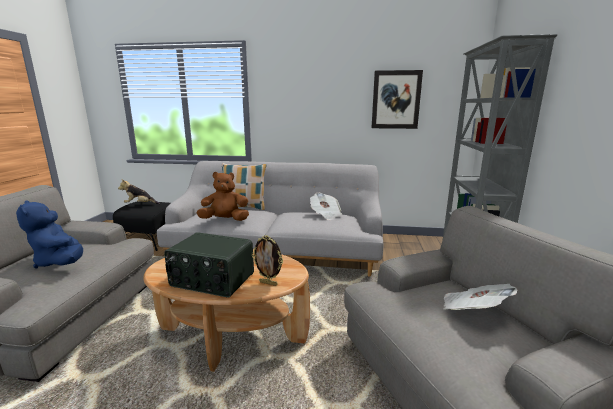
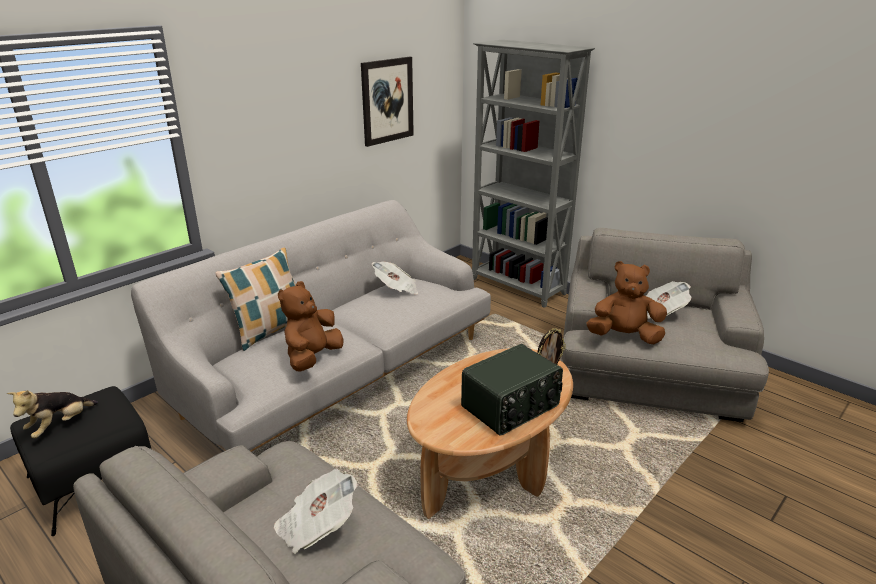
camera: 55 degrees left, 10 degrees up
(60, 262) = (316, 526): blue plush toy -> newspaper
(394, 305) = (624, 337): none -> brown plush toy

